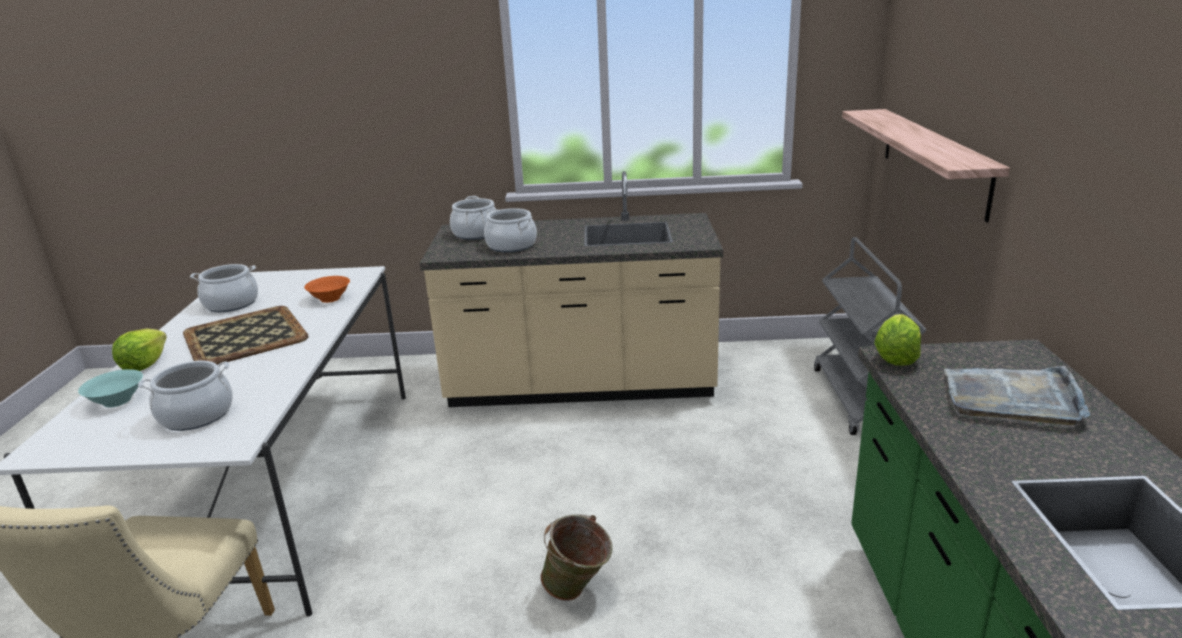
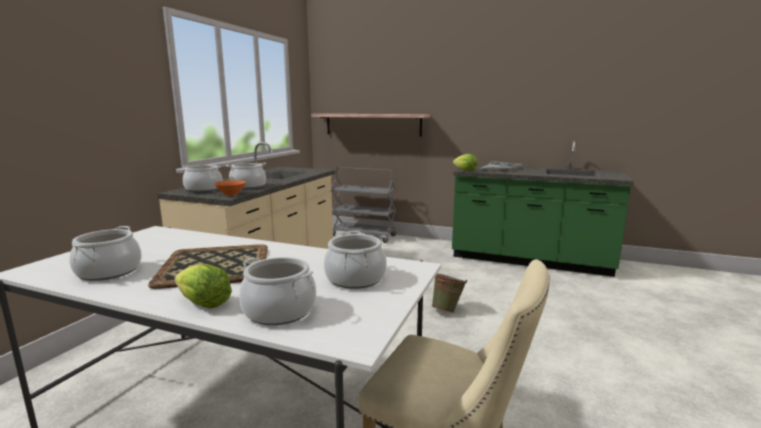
camera: 70 degrees left, 10 degrees down
(117, 400) = (279, 311): turquoise bowl -> cooking pot
(330, 298) = (191, 240): orange bowl -> orange bowl (231, 194)

